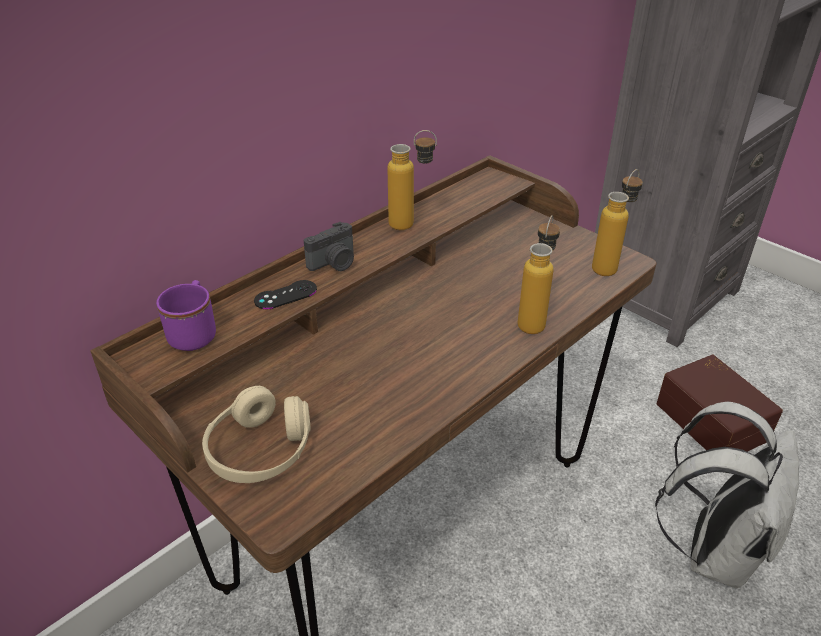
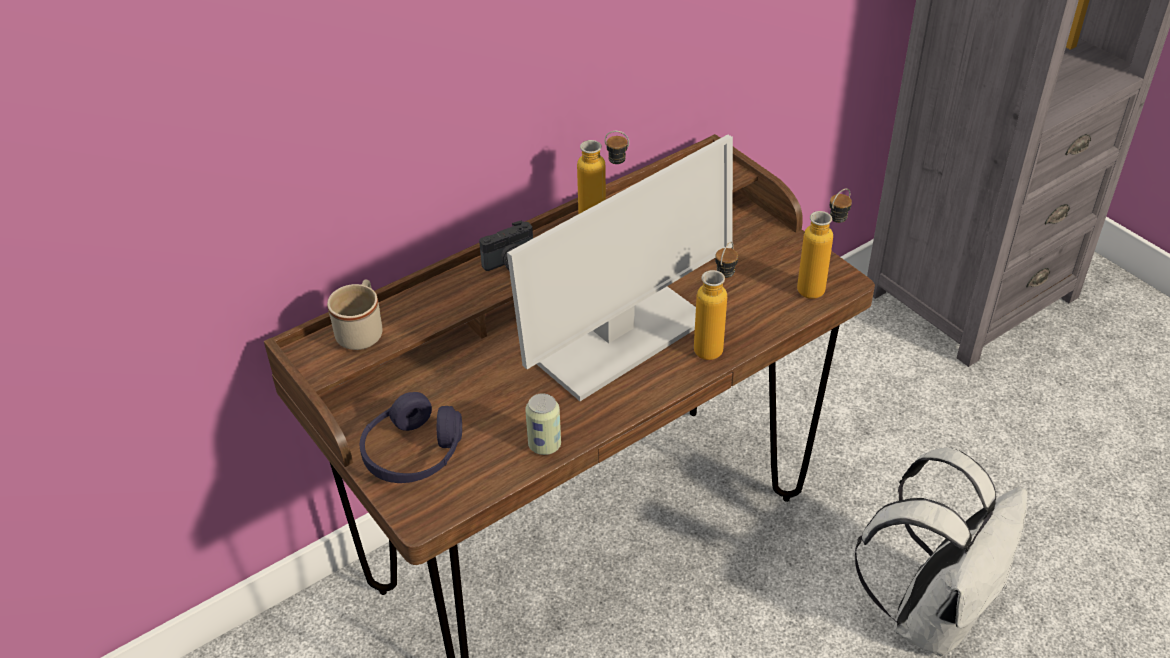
camera: 10 degrees right, 5 degrees up
(194, 332) = (362, 331): purple mug -> beige mug
(260, 450) = (413, 453): beige headphones -> purple headphones
(285, 295) = (456, 297): black game controller -> none
(397, 428) = (544, 445): none -> can
(444, 324) = (618, 340): none -> monitor
(713, 420) = (983, 464): brown storage box -> none

